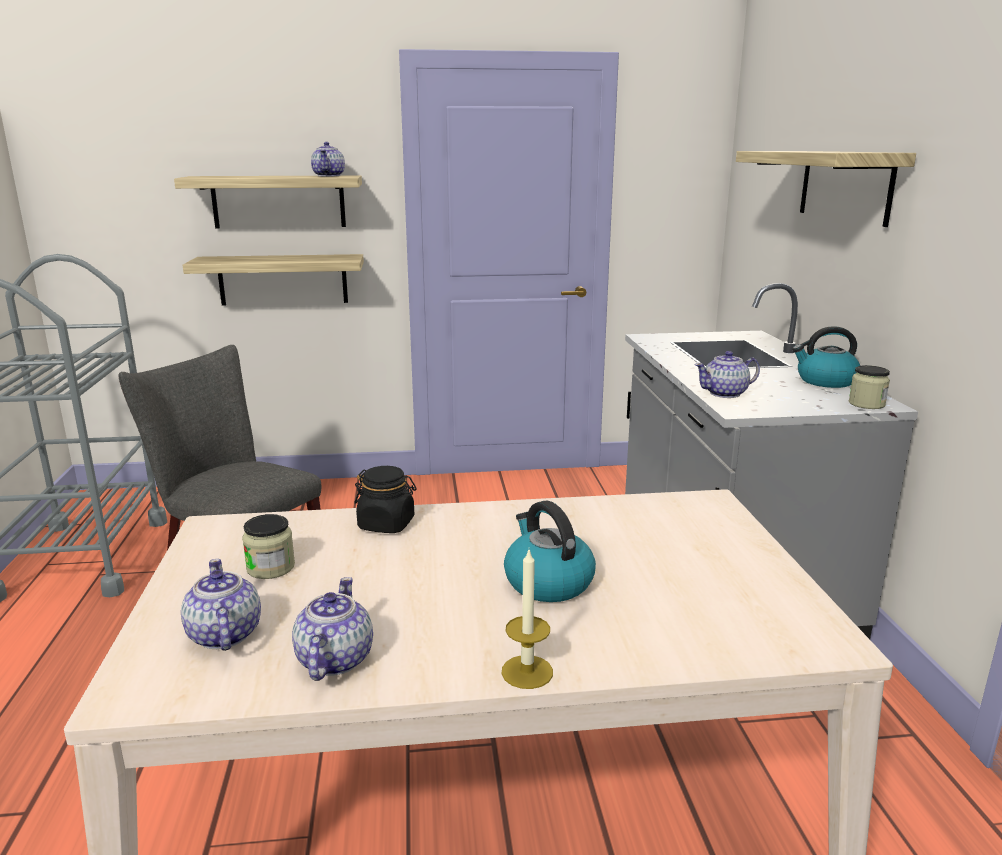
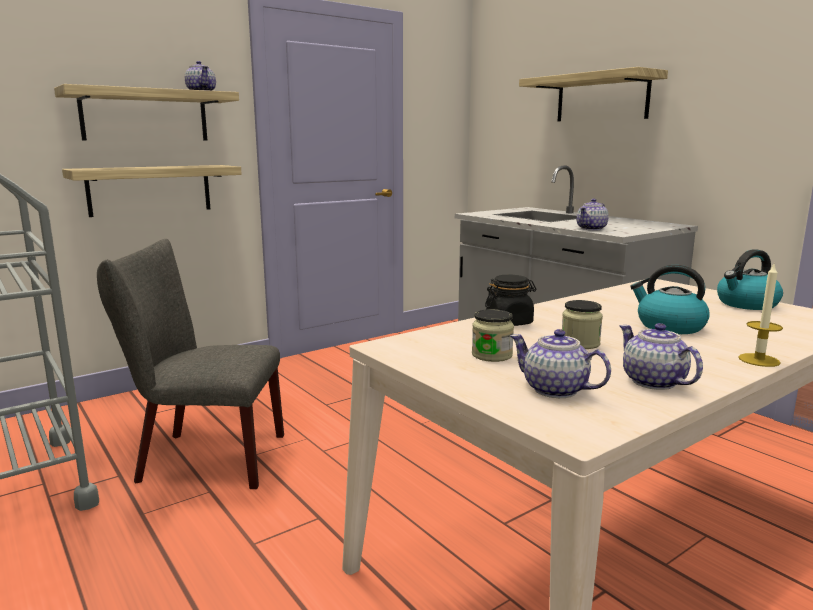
camera: 30 degrees left, 5 degrees down
(825, 381) = (624, 220): kettle -> kettle (746, 304)
(866, 404) = (669, 225): jar -> jar (580, 343)

